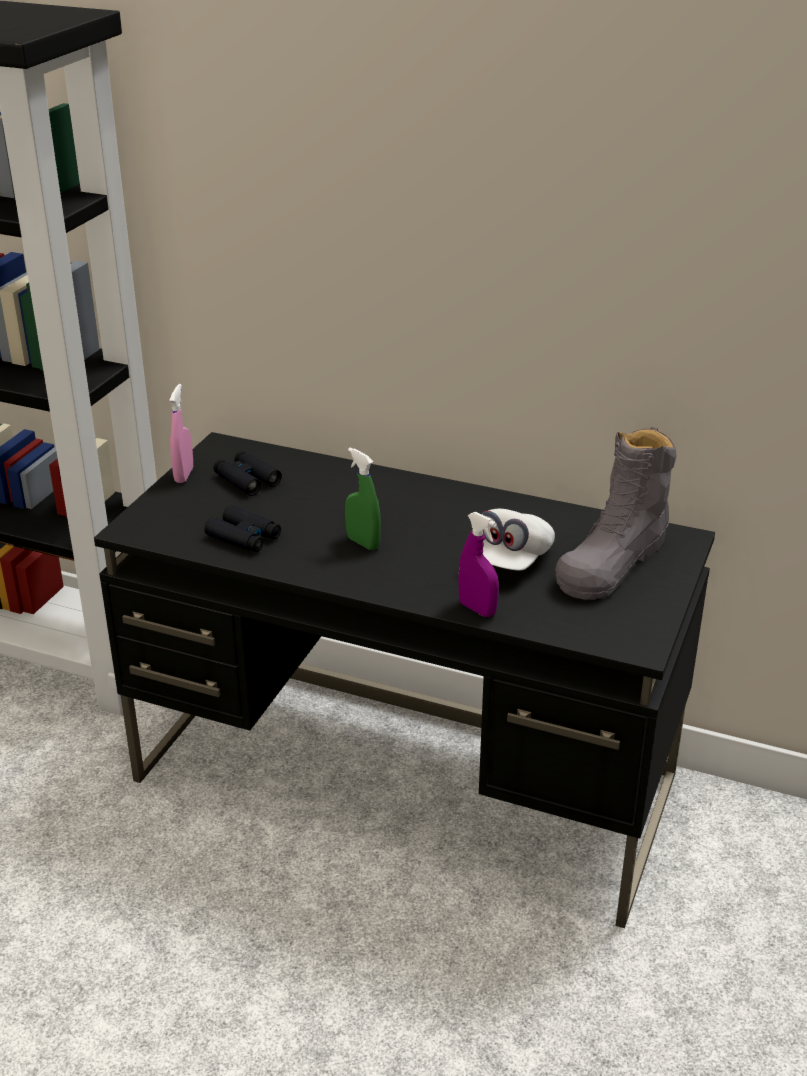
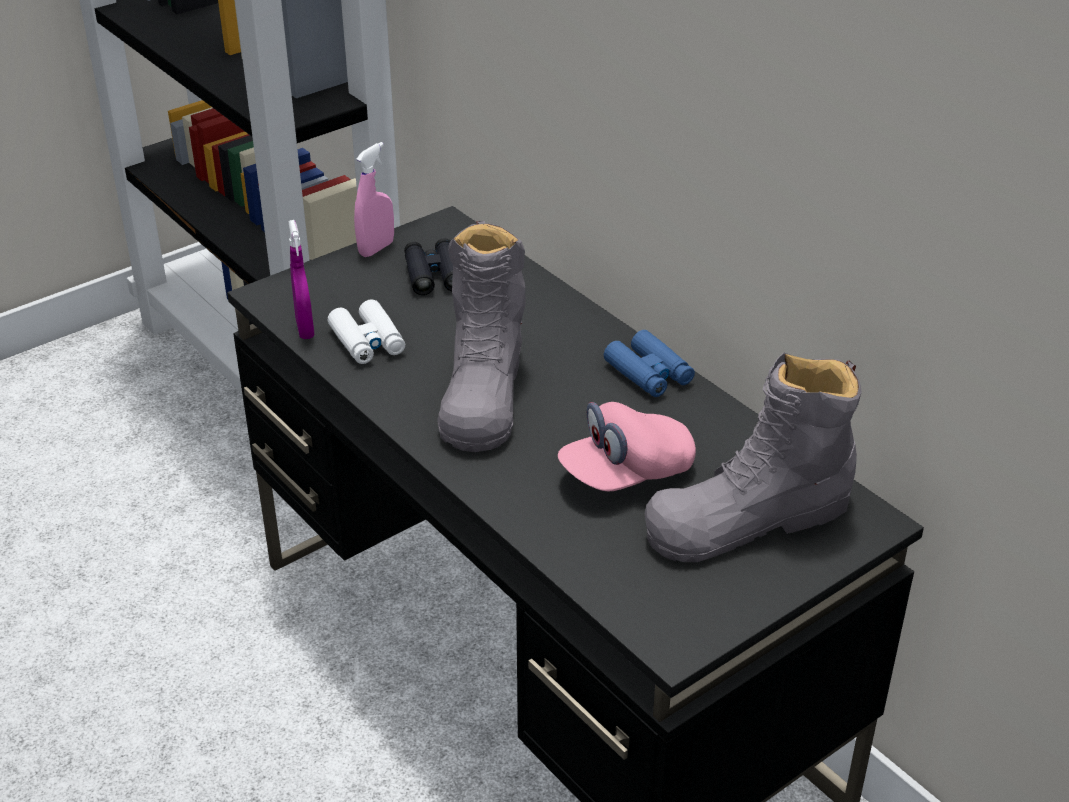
camera: 30 degrees right, 5 degrees up
(244, 537) = (367, 342): black binoculars -> white binoculars
(363, 543) = (483, 392): green spray bottle -> grey boot
(463, 497) = (649, 373): none -> blue binoculars
(477, 609) = (529, 520): purple spray bottle -> purple spray bottle (305, 328)
(510, 560) = (626, 473): white cap -> pink cap

